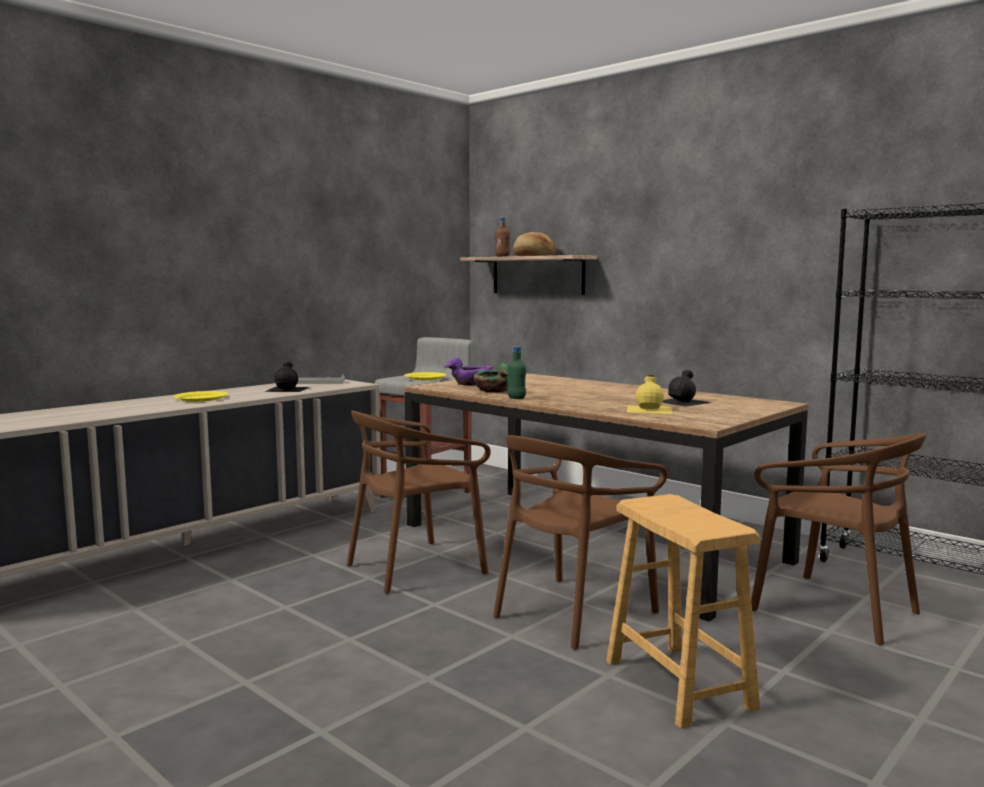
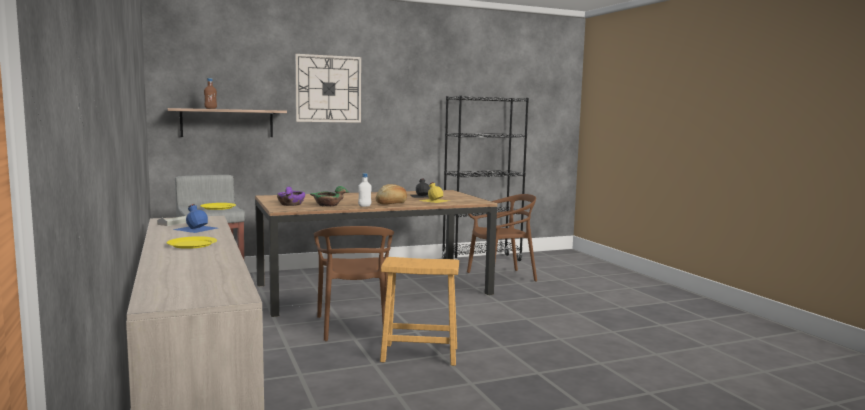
camera: 65 degrees left, 0 degrees up
(288, 389) = (196, 228): black bottle -> blue bottle
(516, 398) = (364, 206): green bottle -> white bottle
(533, 256) = (237, 109): bread -> bread (392, 203)
(573, 612) = (459, 310): brown chair -> none
(658, 218) = (328, 89): none -> wall clock
(679, 684) = (543, 311): brown stool -> brown stool (419, 354)

